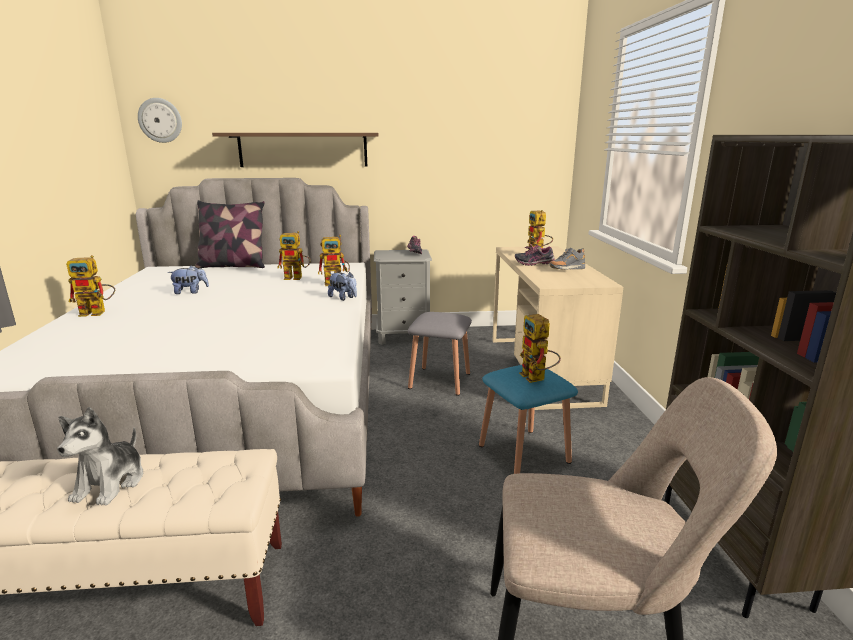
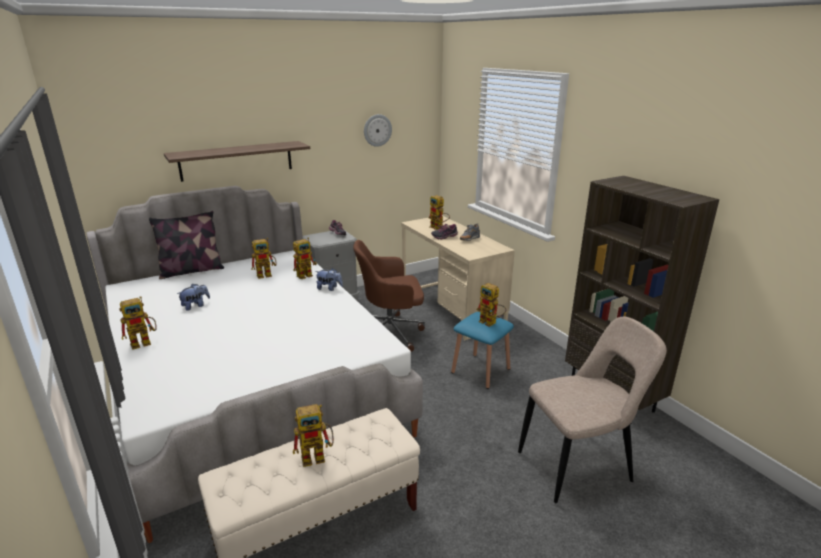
camera: 25 degrees left, 5 degrees up
(111, 483) = (318, 456): plush toy -> toy robot
(160, 120) = (99, 147): wall clock -> wall clock (377, 130)
(439, 381) = (390, 332): grey stool -> brown office chair

